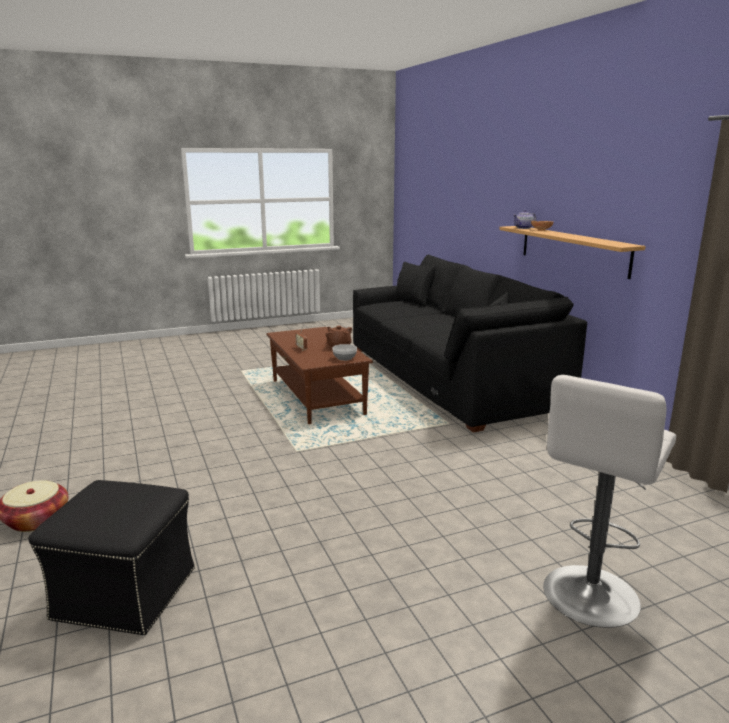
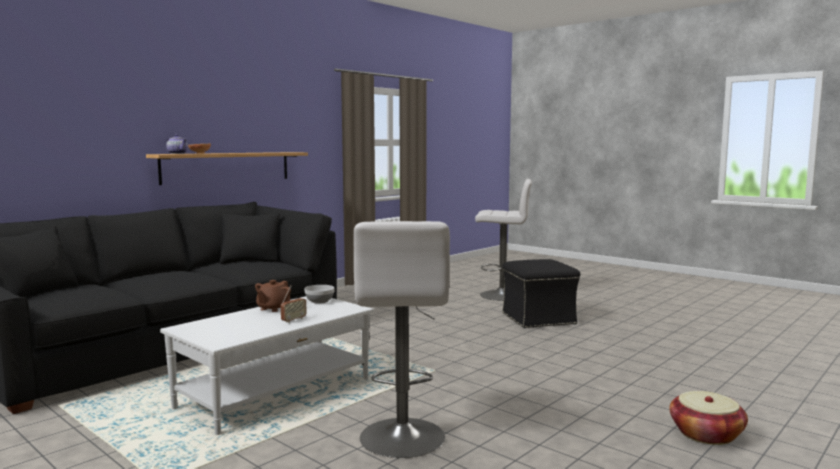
camera: 115 degrees left, 10 degrees down
(124, 593) = (681, 369): black ottoman -> black ottoman (538, 319)
(206, 418) = (401, 438): none -> white stool
(317, 397) = (276, 393): brown coffee table -> white coffee table

